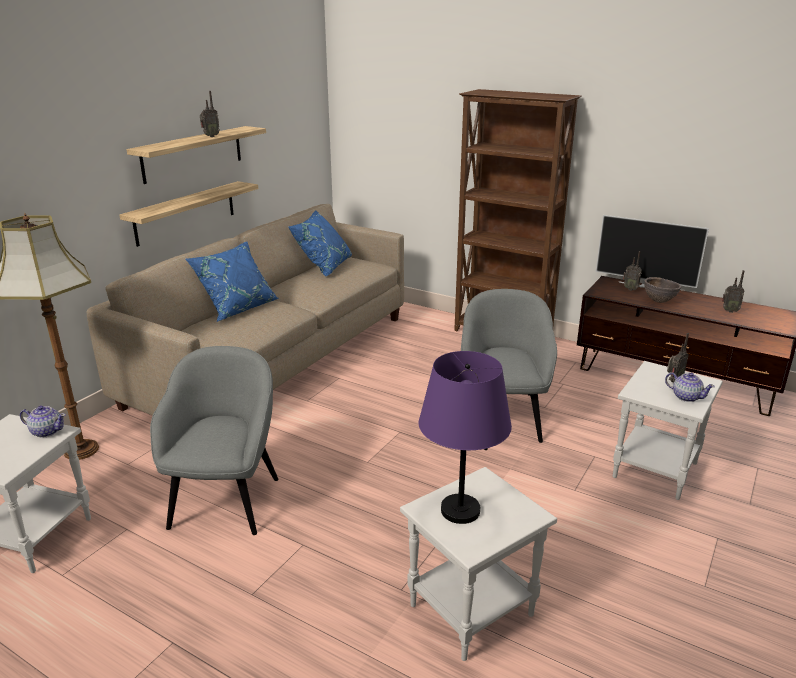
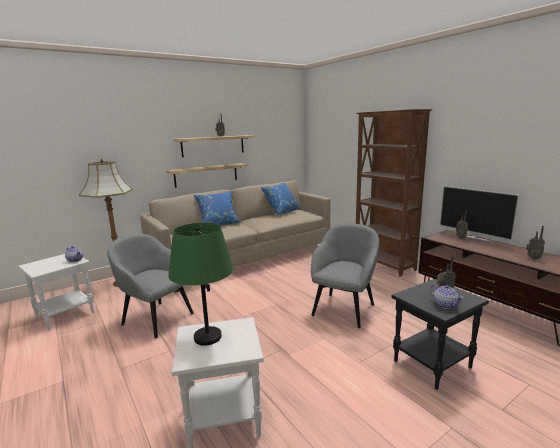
camera: 25 degrees right, 10 degrees down
(226, 500) = (157, 318): grey armchair -> grey armchair turned 90 degrees counterclockwise
(459, 510) = (207, 337): purple table lamp -> green table lamp
(653, 469) = (431, 363): white side table -> black side table
(659, 301) = (477, 246): brown bowl -> none

